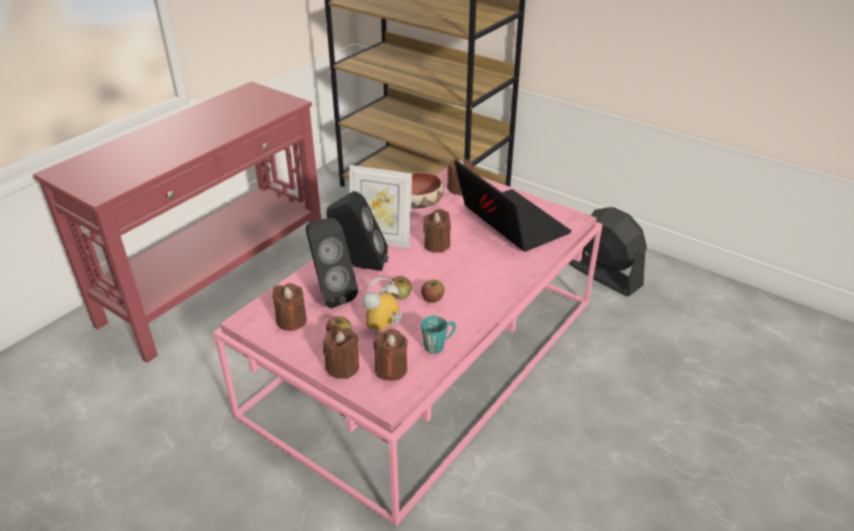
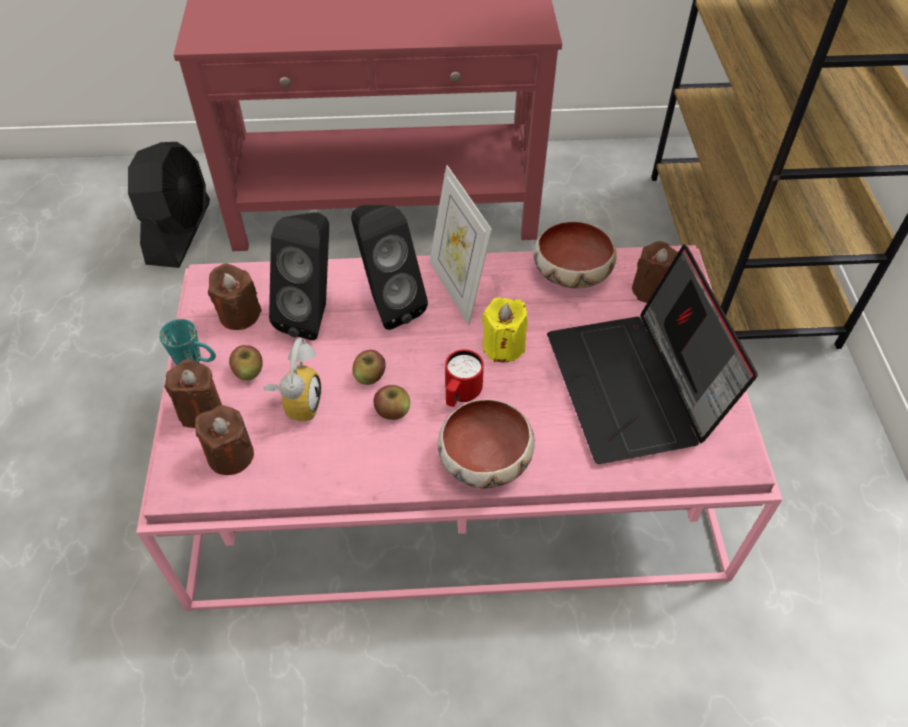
camera: 50 degrees right, 15 degrees up
(385, 328) = (297, 403): alarm clock -> alarm clock turned 90 degrees clockwise
(437, 245) = (503, 346): brown candle -> yellow candle
(439, 344) = (312, 473): turquoise mug -> turquoise mug (196, 361)
(450, 272) = (460, 395): none -> red mug
(498, 285) = (484, 461): none -> bowl
(508, 223) = (635, 388): laptop -> laptop turned 150 degrees clockwise
(604, 274) = (818, 563): black fan -> black fan (179, 232)

